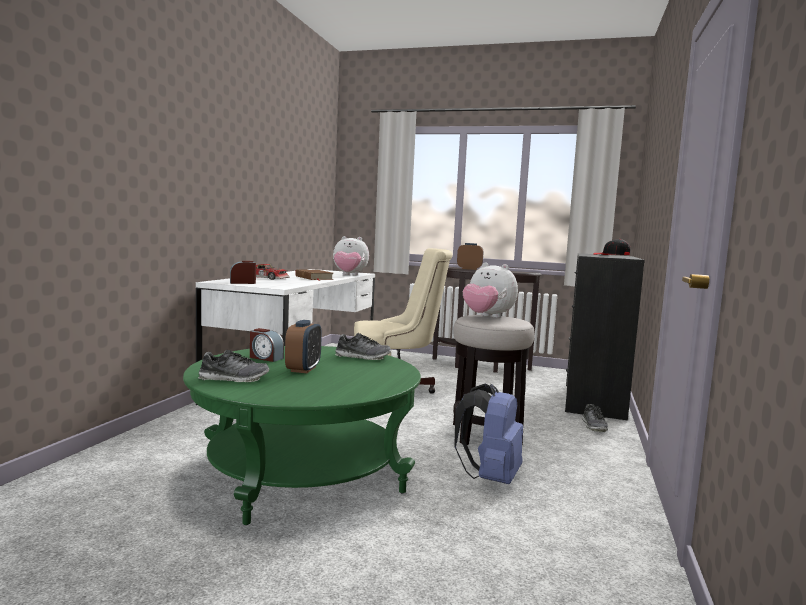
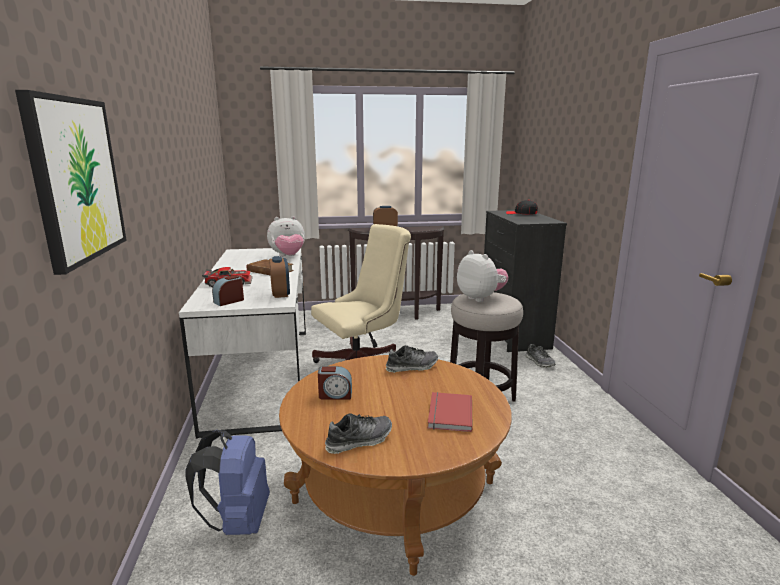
camera: 25 degrees left, 10 degrees up
(76, 131) = (76, 179): none -> picture
(303, 369) = (393, 402): alarm clock -> alarm clock (280, 294)
(303, 473) = (394, 492): green coffee table -> brown coffee table
(337, 382) = (448, 414): none -> red book
(487, 317) = (480, 298): plush toy -> plush toy turned 135 degrees counterclockwise
(490, 478) = (530, 442): blue backpack -> blue backpack (238, 521)

